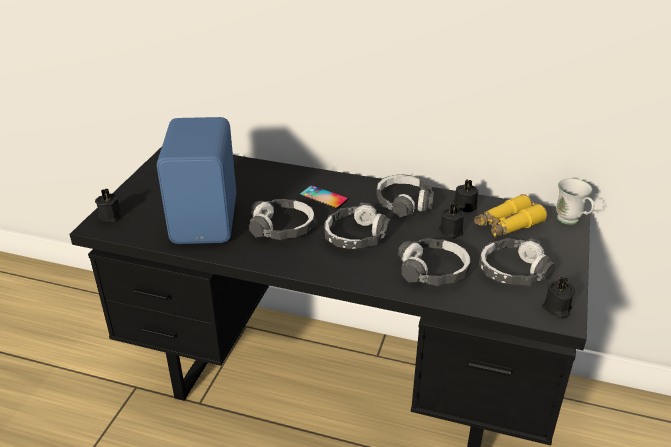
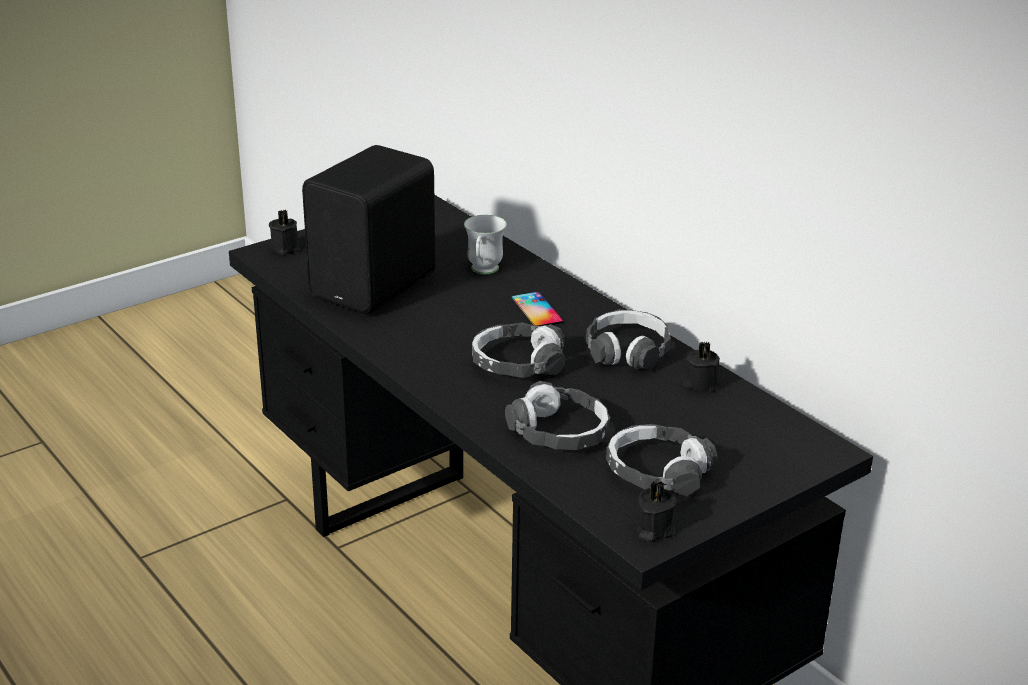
camera: 35 degrees right, 5 degrees down
(207, 219) = (377, 286): blue speaker -> black speaker
(282, 227) = (447, 324): headphones -> none
(451, 230) = (643, 402): black candle -> none
(508, 225) = (728, 424): yellow binoculars -> none
(571, 222) = (825, 455): white mug -> white mug (483, 272)

